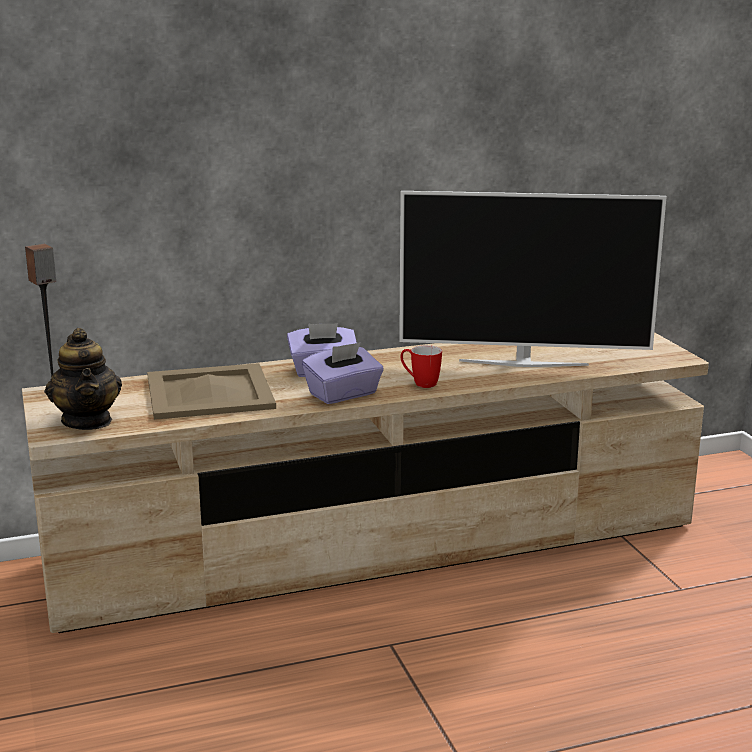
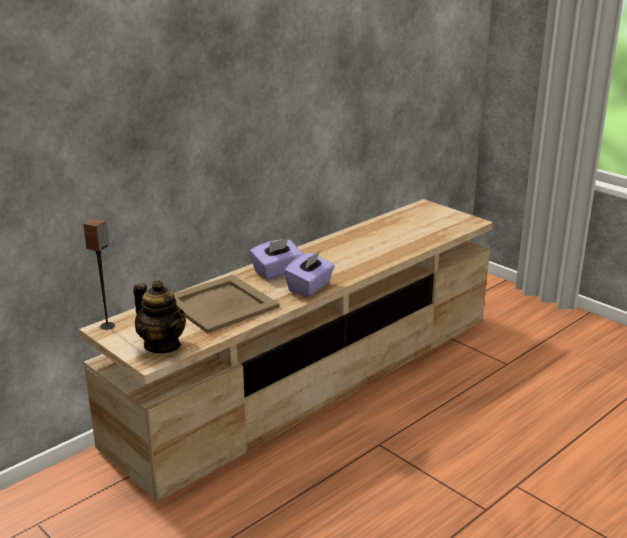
camera: 25 degrees left, 5 degrees up
(420, 383) = (347, 269): mug -> none
(523, 362) = (392, 241): television -> none

